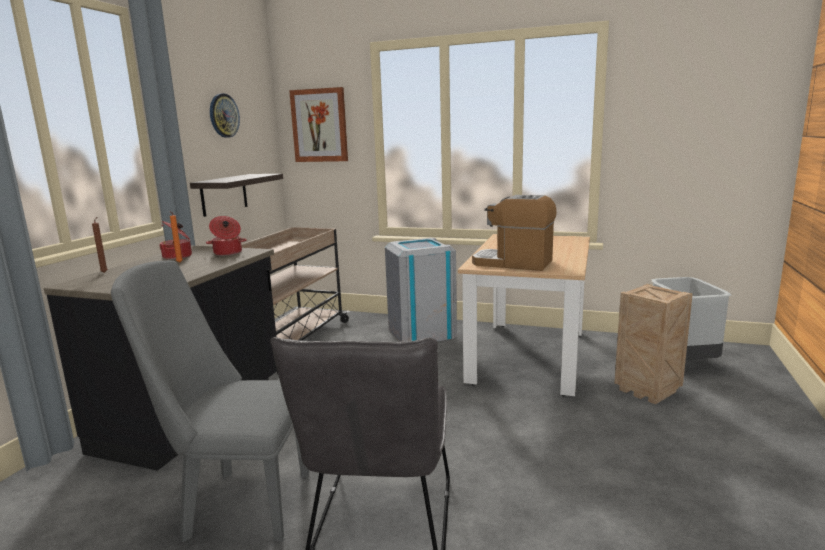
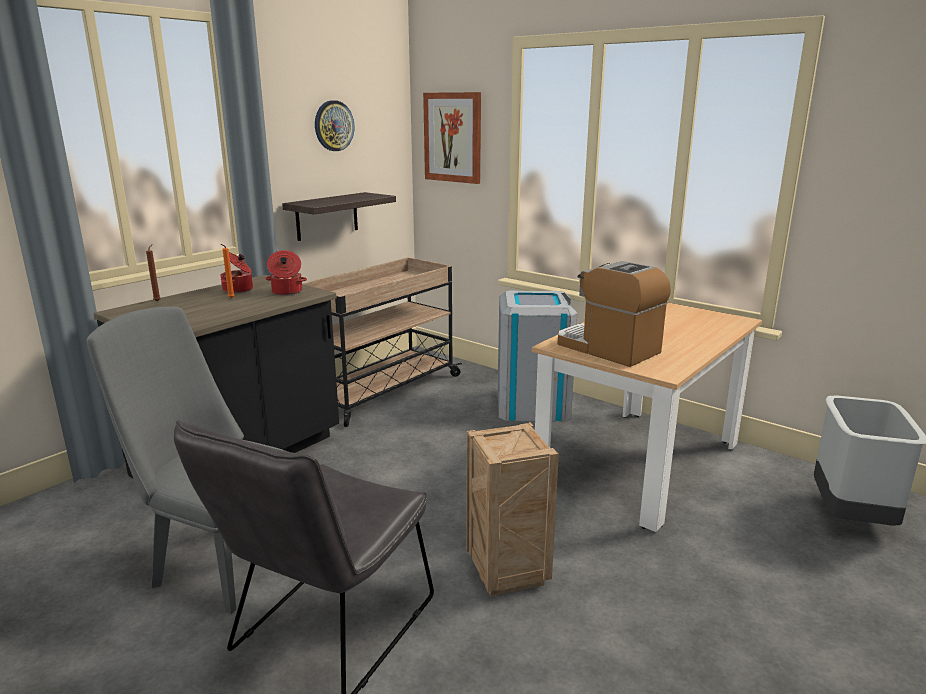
camera: 20 degrees right, 5 degrees up
(649, 391) = (764, 549): crate -> crate (509, 574)

